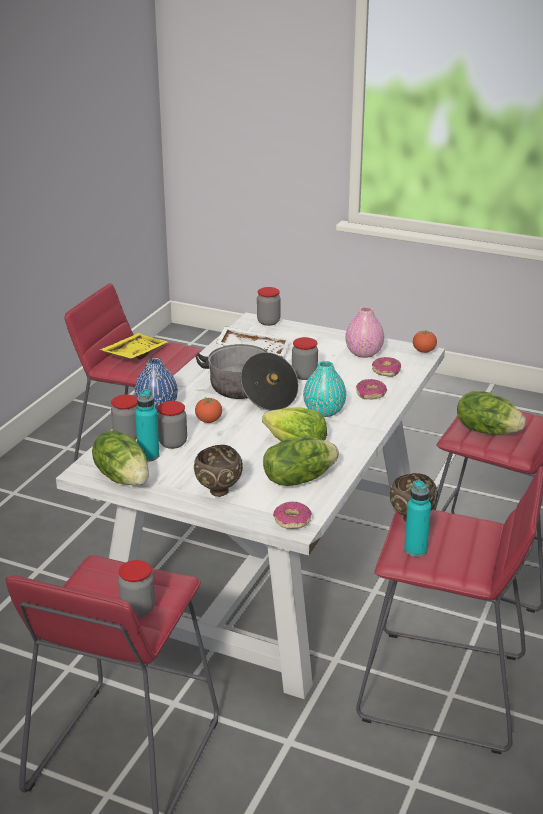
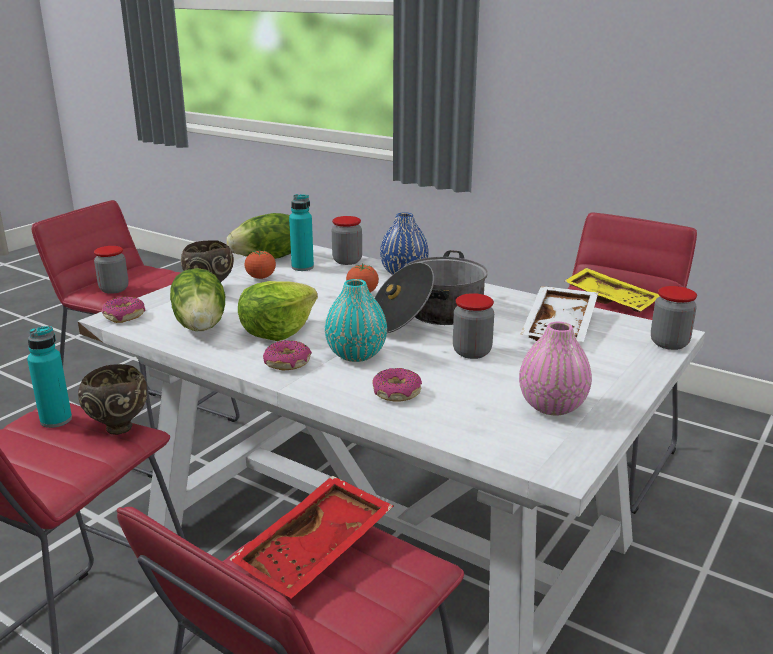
camera: 100 degrees right, 5 degrees down
(173, 443) = (322, 277): jar -> none
(386, 371) = (477, 417): donut -> donut (287, 363)
(424, 351) = (562, 468): tomato -> tomato (261, 277)
(487, 430) = (317, 551): lettuce -> red tray

